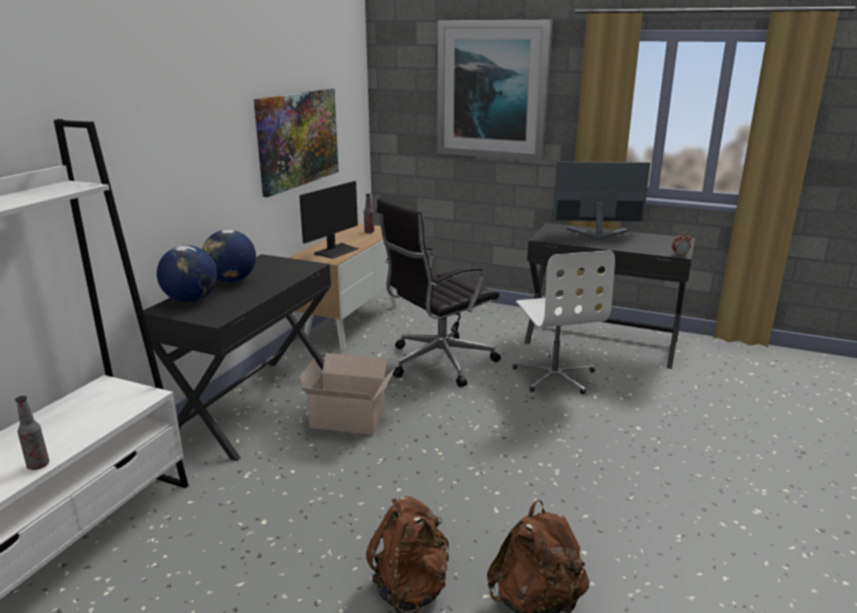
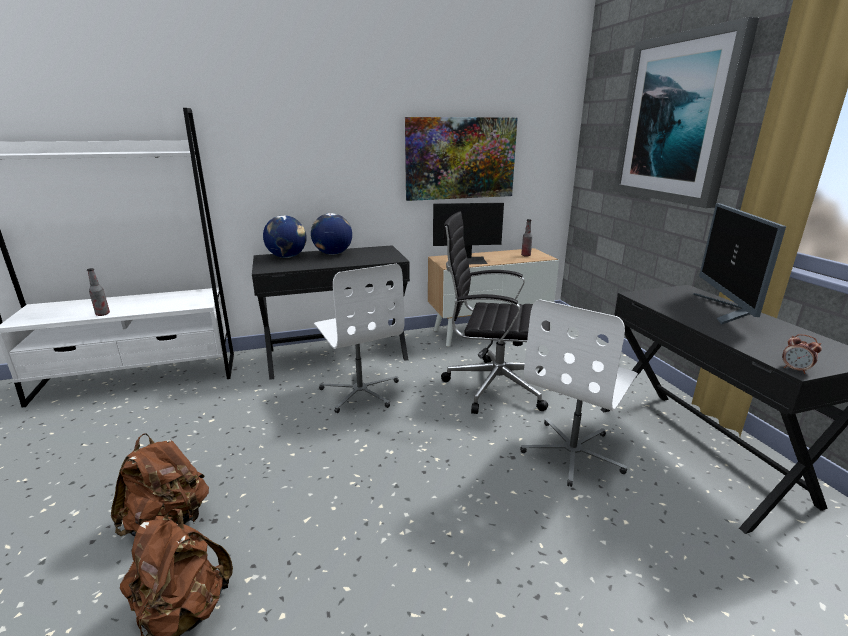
camera: 50 degrees right, 0 degrees up
(350, 420) = (360, 391): cardboard box -> white office chair
(597, 233) = (726, 310): monitor -> monitor turned 135 degrees counterclockwise

